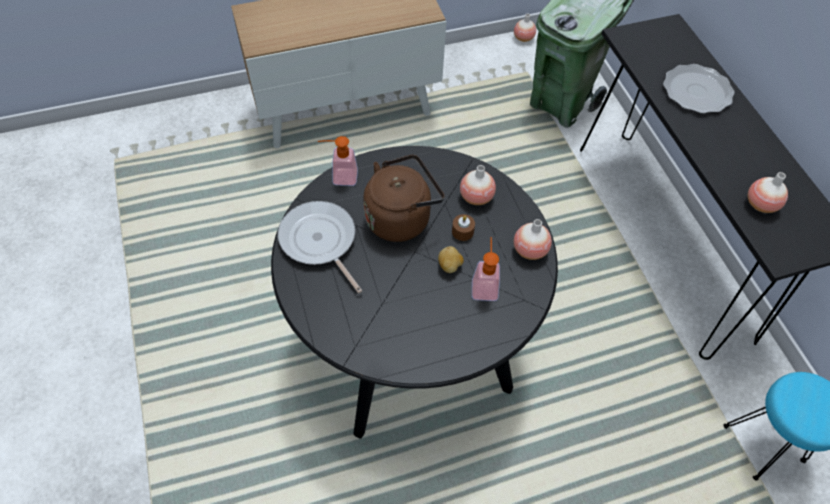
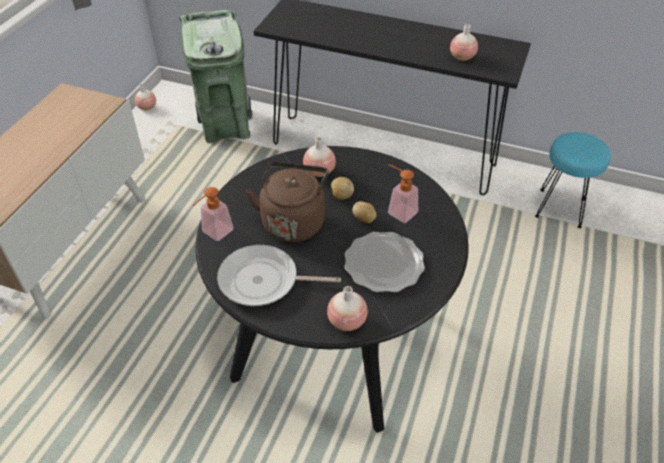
camera: 50 degrees left, 10 degrees down
(462, 231) = (341, 195): brown candle -> potato
(530, 250) = (392, 172): vase -> vase (347, 321)
(696, 91) = (352, 28): plate -> plate (383, 264)

